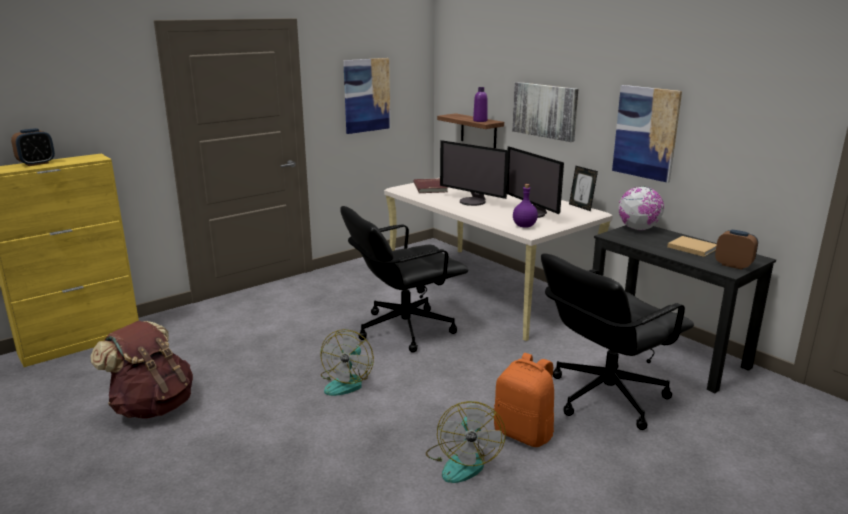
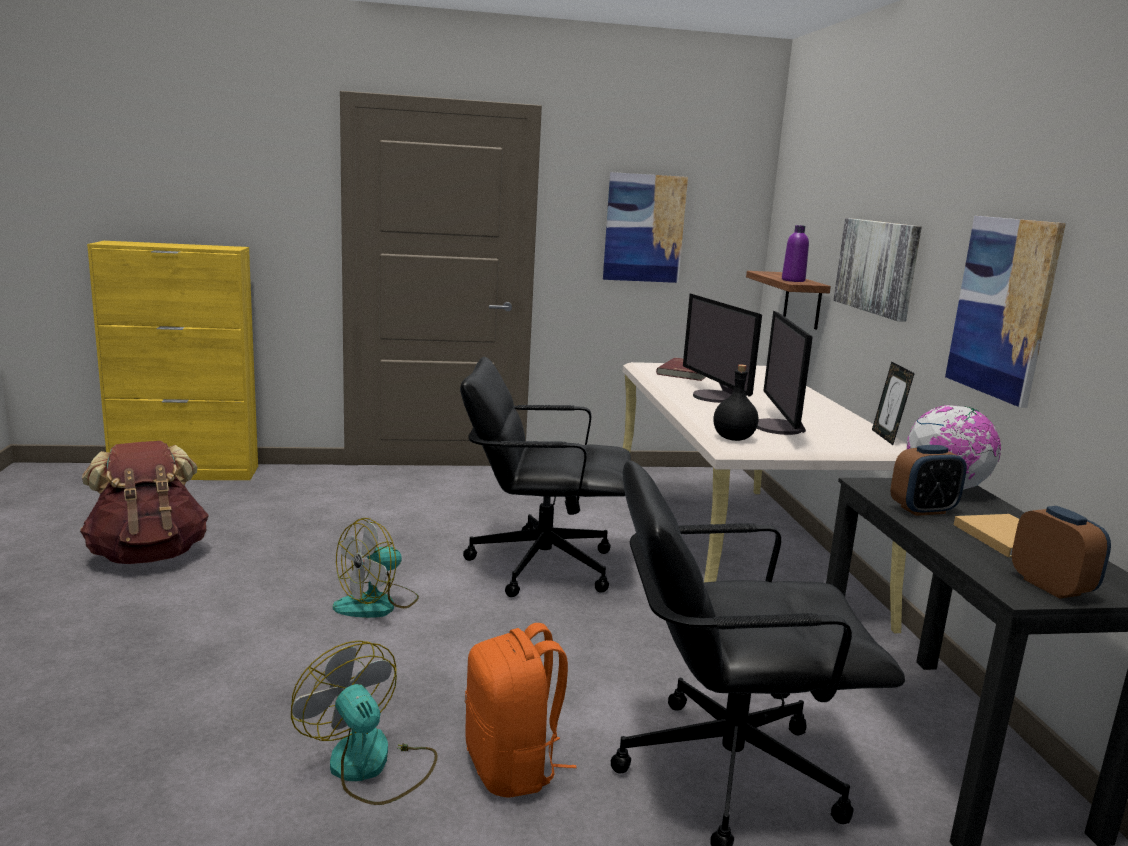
camera: 30 degrees right, 5 degrees down
(36, 163) = (166, 244): alarm clock -> alarm clock (923, 510)
(462, 461) = (370, 766): fan -> fan turned 105 degrees clockwise
(524, 226) = (734, 439): purple bottle -> black bottle

